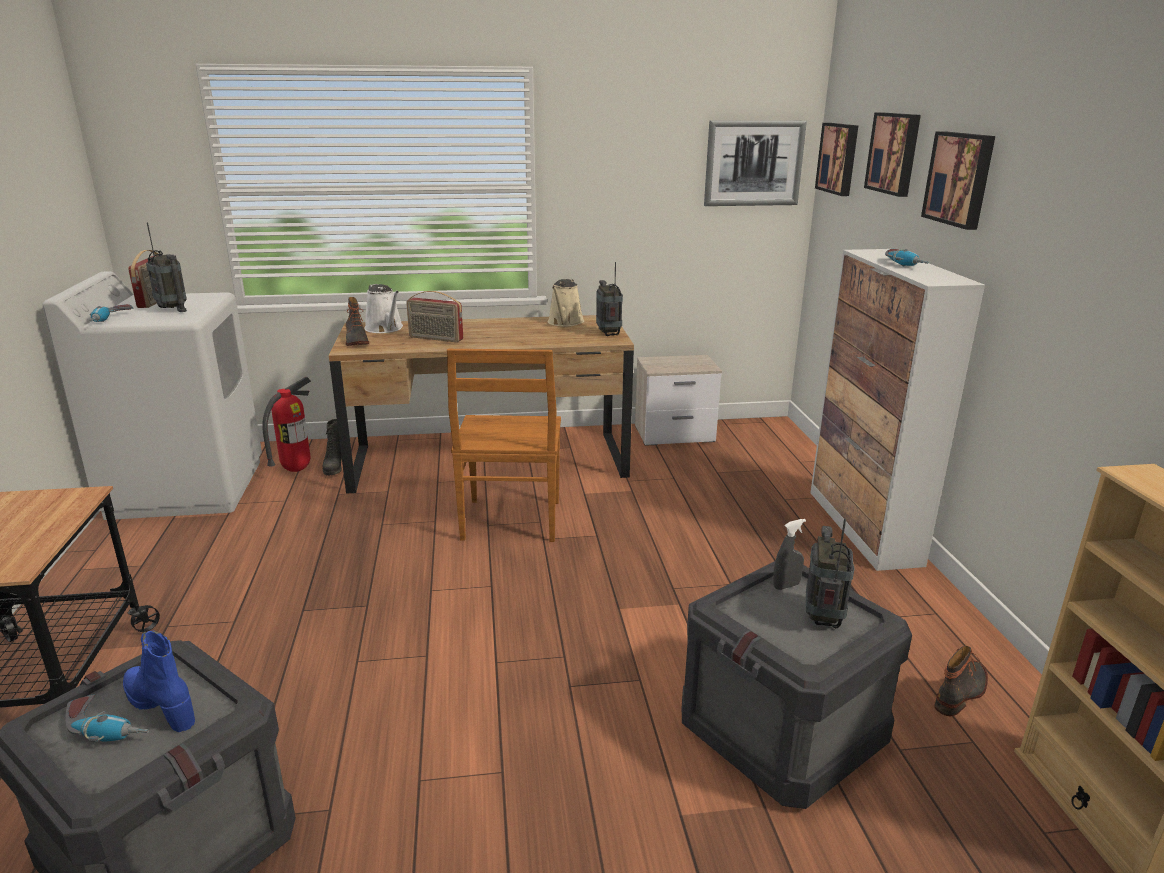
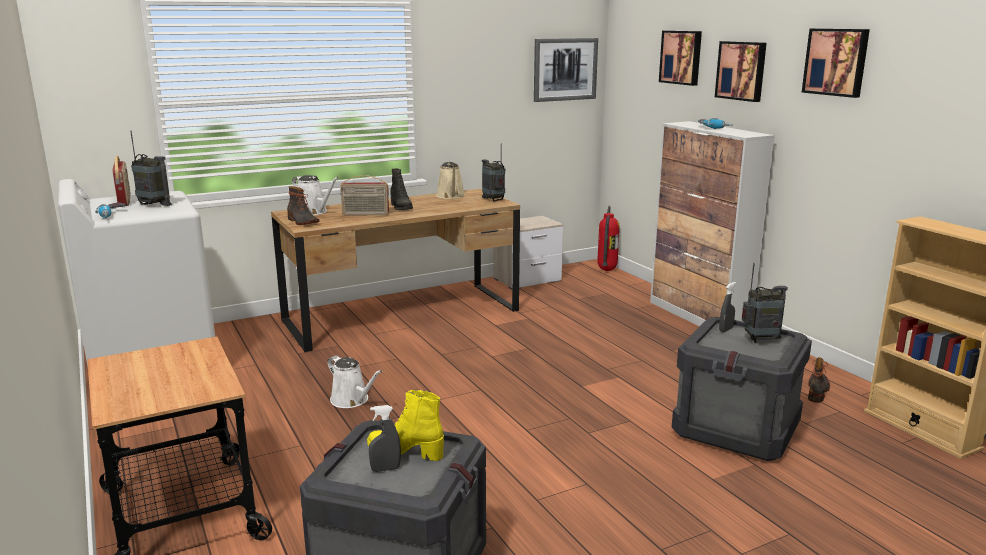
camera: 20 degrees left, 5 degrees down
(109, 729) = (385, 469): power drill -> grey spray bottle
(162, 705) = (406, 452): blue boot -> yellow boot
(296, 470) = (242, 343): fire extinguisher -> fire extinguisher (606, 270)
(334, 467) = (274, 336): black boot -> black boot (400, 207)
(338, 570) = (352, 400): none -> white watering can
(510, 522) = (457, 350): brown chair -> none
(823, 618) = (761, 341): radio -> radio turned 90 degrees clockwise
(839, 158) = (628, 63): picture -> picture (836, 62)

